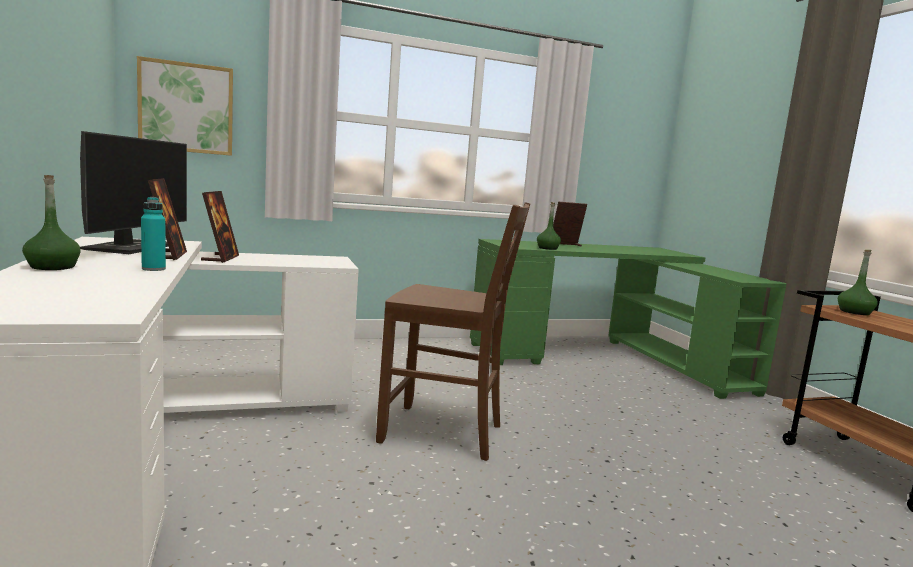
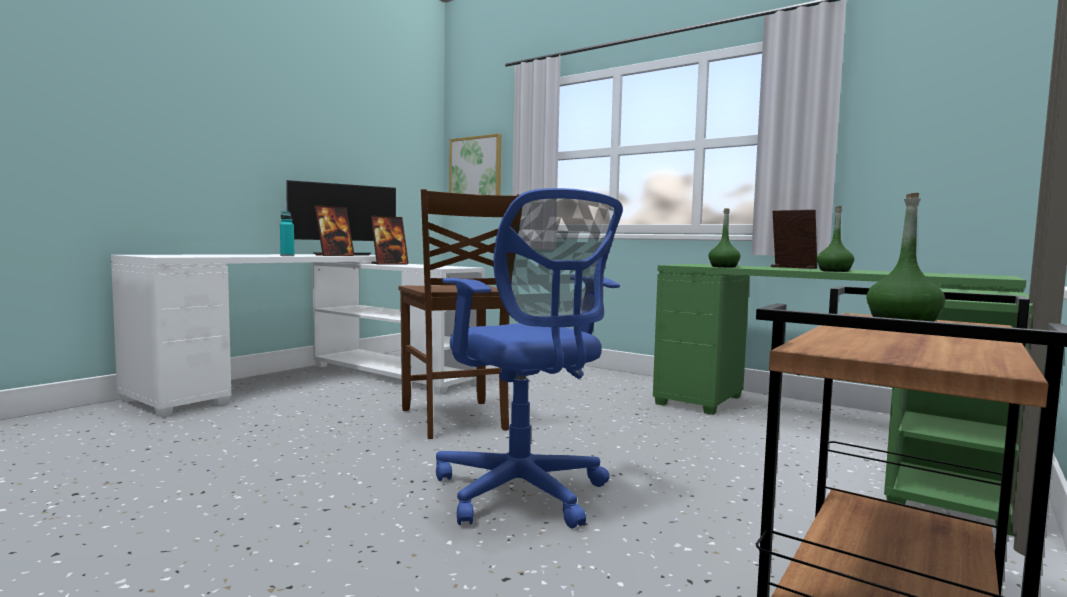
camera: 55 degrees right, 5 degrees down
(52, 267) = (257, 254): green bottle -> green bottle (834, 271)
(648, 470) = (524, 494): none -> blue office chair

